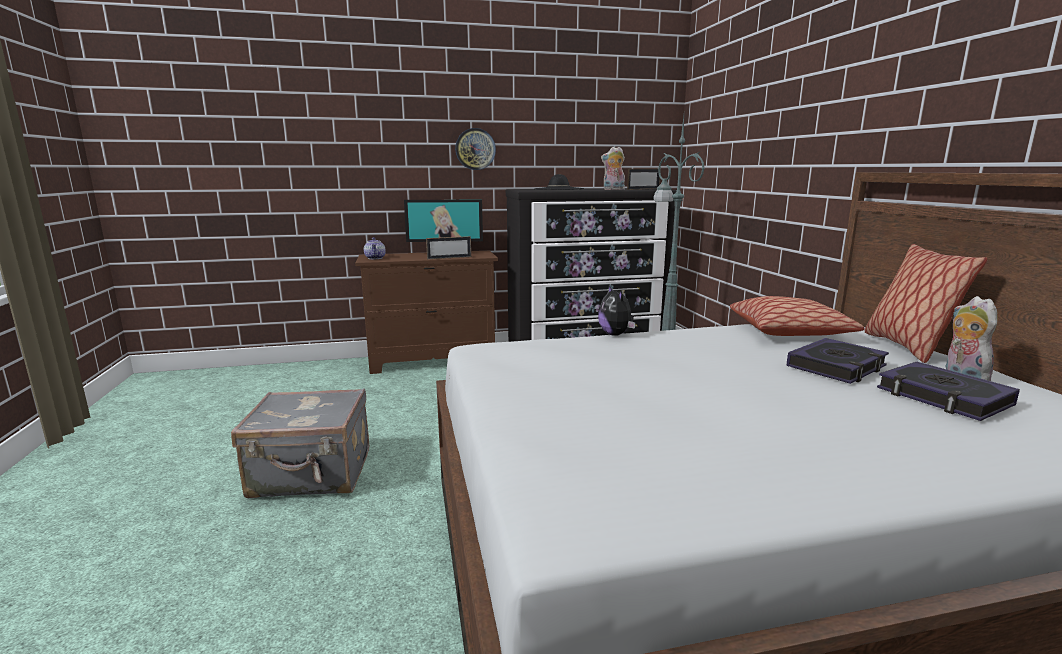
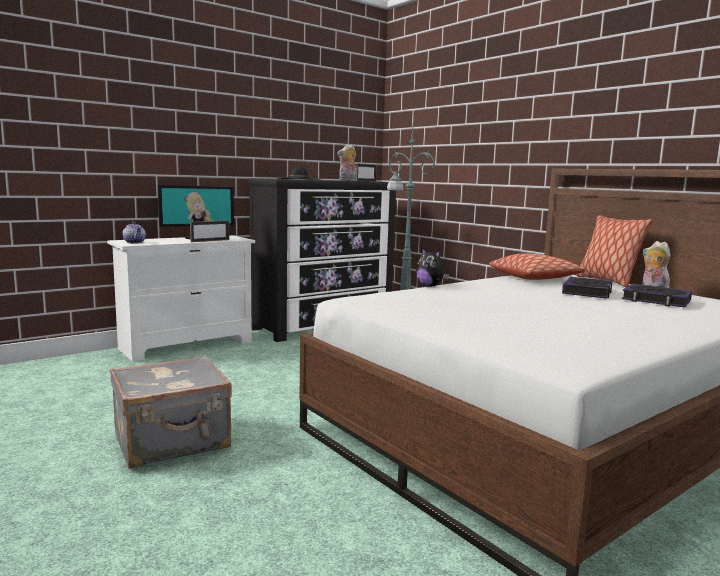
camera: 25 degrees left, 5 degrees down
(433, 361) = (187, 345): brown dresser -> white dresser
(475, 149) = (220, 140): wall clock -> none

